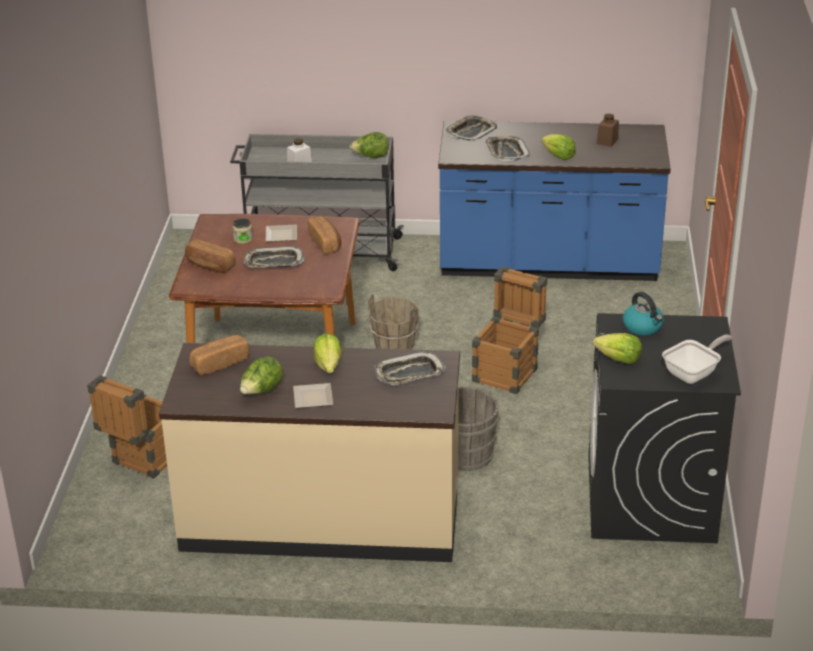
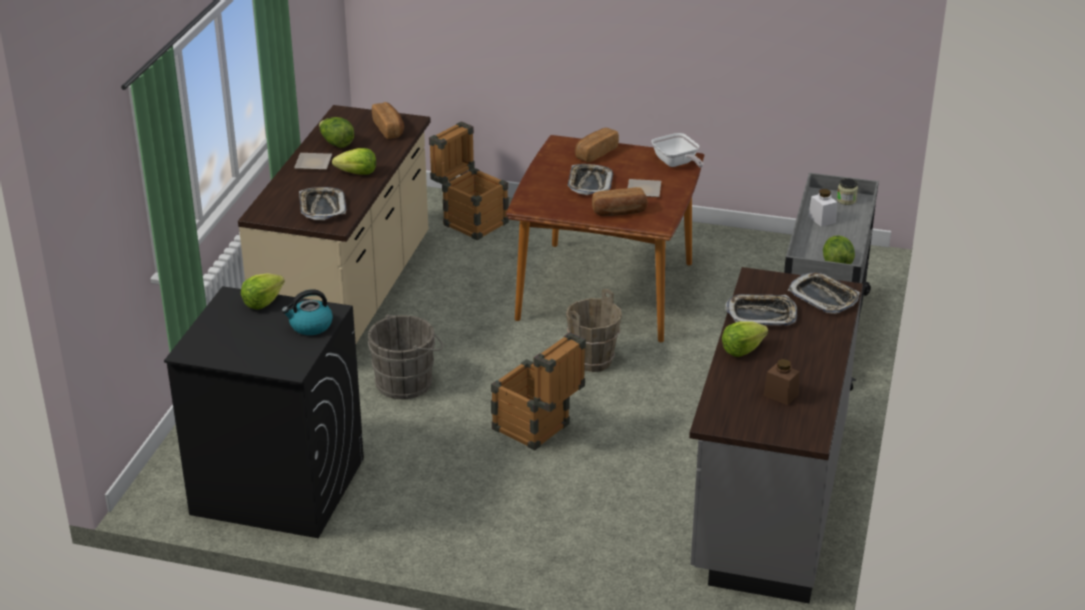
camera: 100 degrees right, 0 degrees up
(243, 239) = (642, 171): jar -> jar (846, 200)
(548, 264) = (768, 498): blue counter -> grey counter
(694, 373) = (213, 340): frying pan -> frying pan (676, 164)

